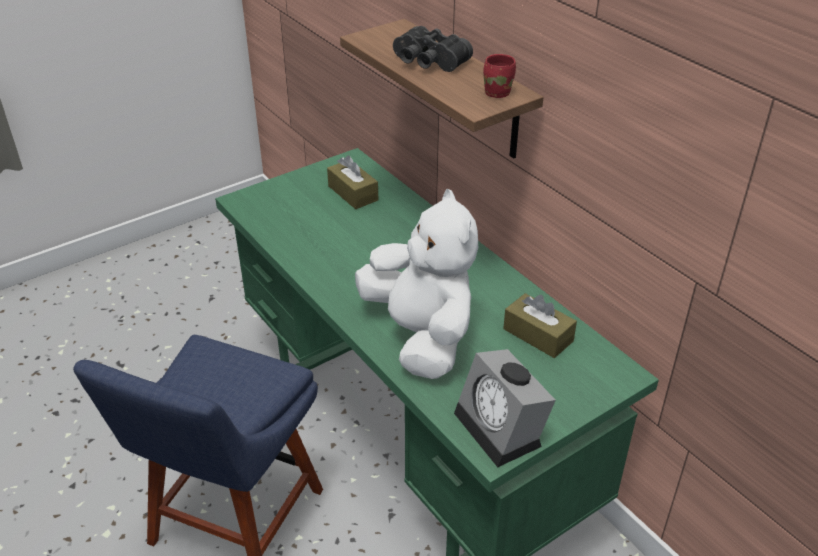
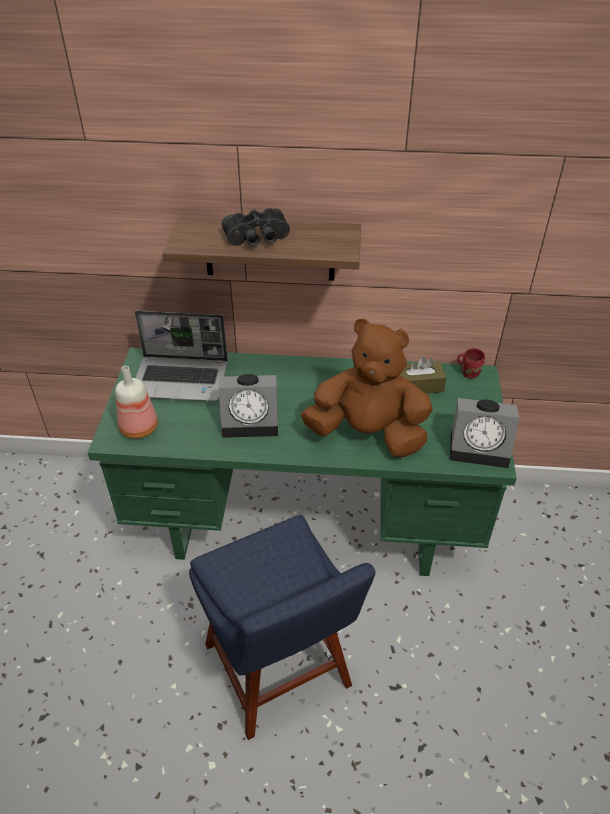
camera: 50 degrees left, 5 degrees up
(270, 206) = (140, 428): none -> bottle
(350, 257) = (252, 421): none -> alarm clock
(353, 193) = (182, 379): brown tissue box -> laptop
(421, 336) = (368, 434): white plush toy -> brown plush toy
(498, 92) = (335, 235): red mug -> red mug (469, 372)

